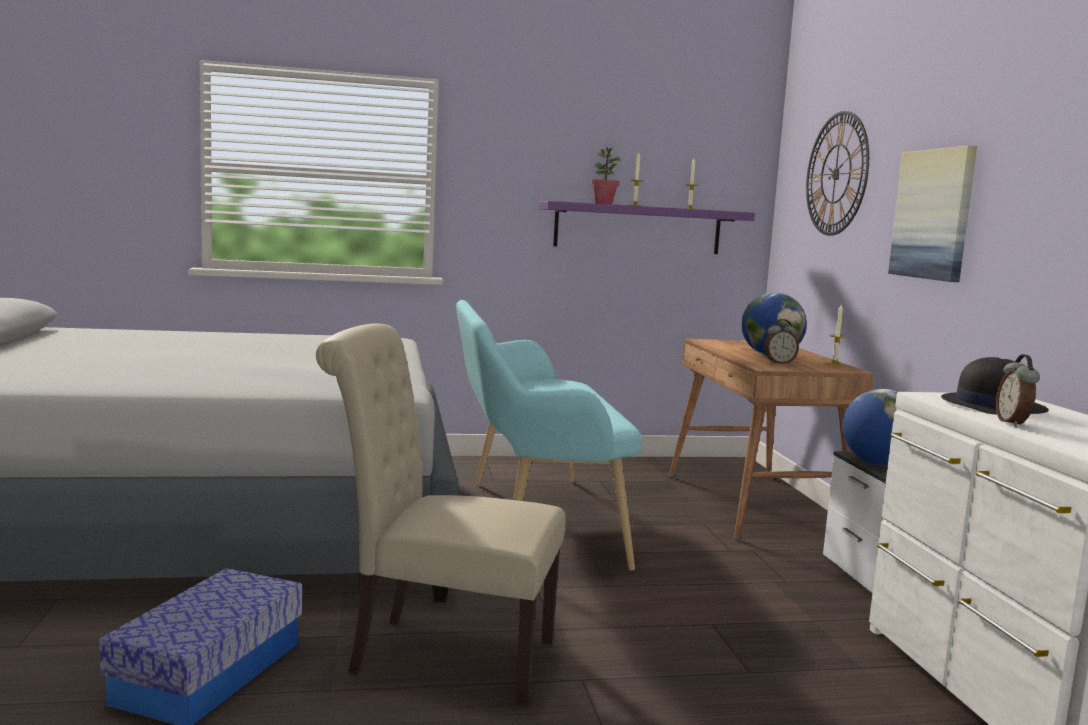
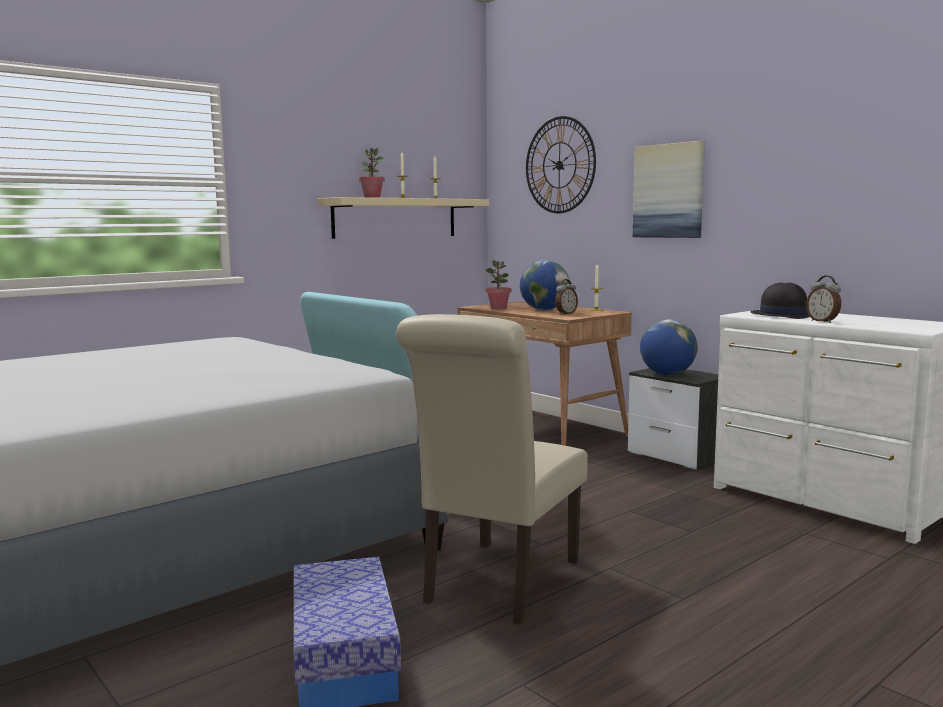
camera: 30 degrees left, 0 degrees up
(440, 655) = (497, 585): beige chair -> beige chair turned 45 degrees counterclockwise
(638, 228) = (395, 218): purple shelf -> beige shelf
(722, 346) = (498, 308): none -> potted plant

